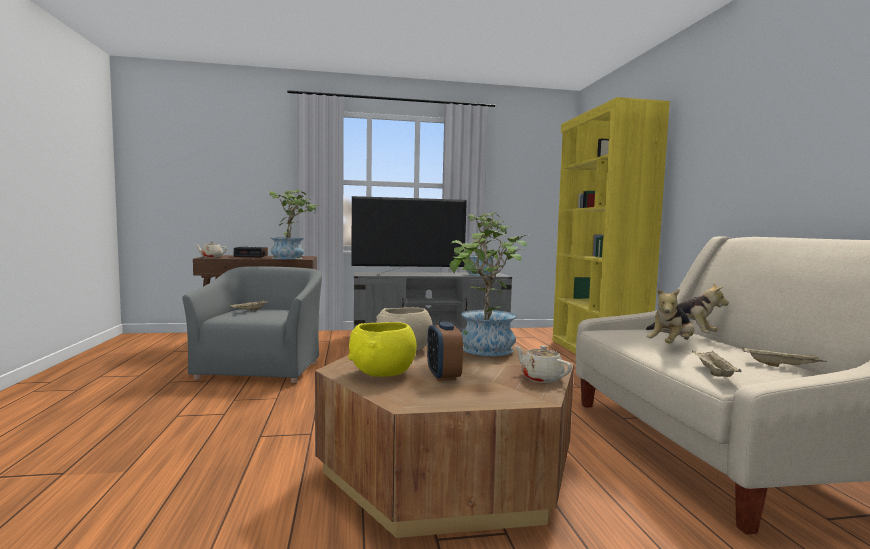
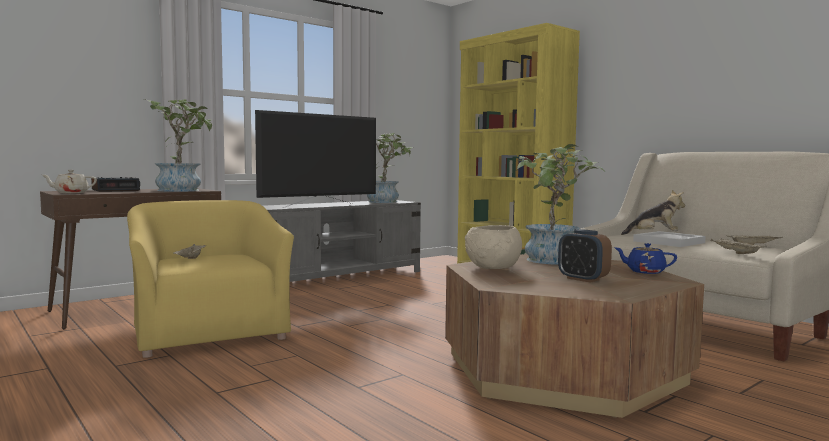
camera: 30 degrees left, 0 degrees up
(262, 368) = (209, 332): grey armchair -> yellow armchair
(381, 373) = (537, 284): yellow bowl -> none
(541, 378) = (644, 271): beige teapot -> blue teapot
(671, 345) = (668, 242): plush toy -> white tray

